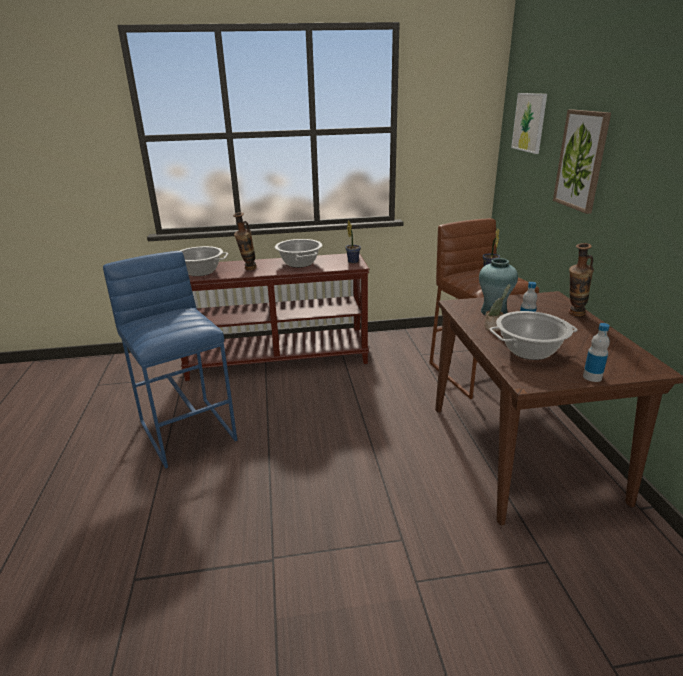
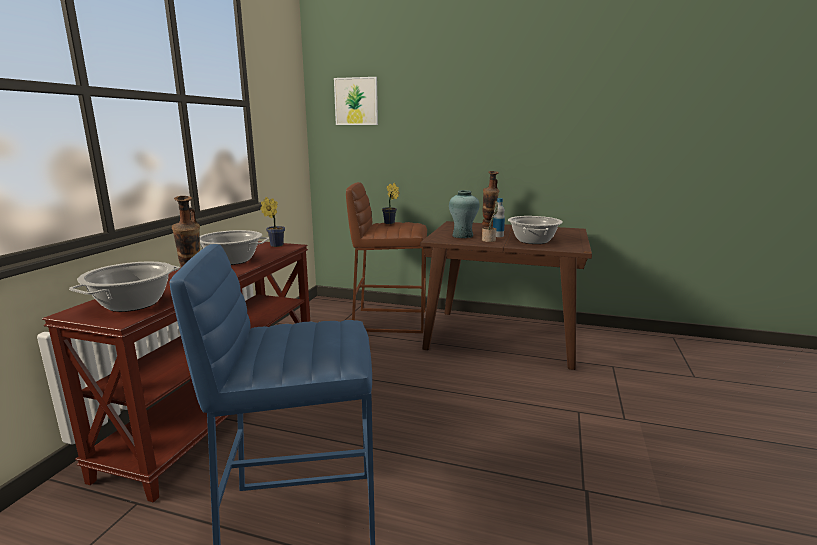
camera: 65 degrees left, 10 degrees down
(581, 160) = (438, 122): picture -> none
(592, 377) = (577, 239): bottle -> none

